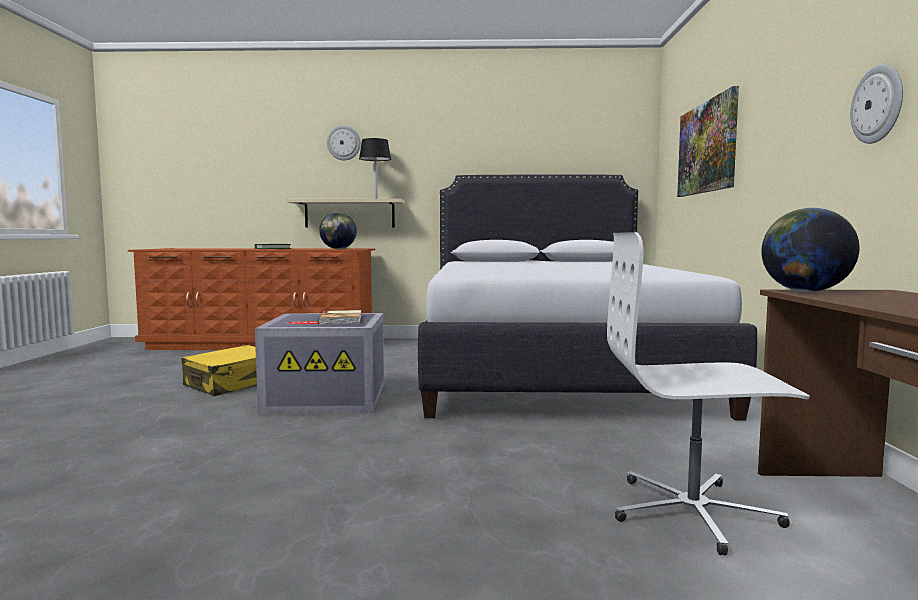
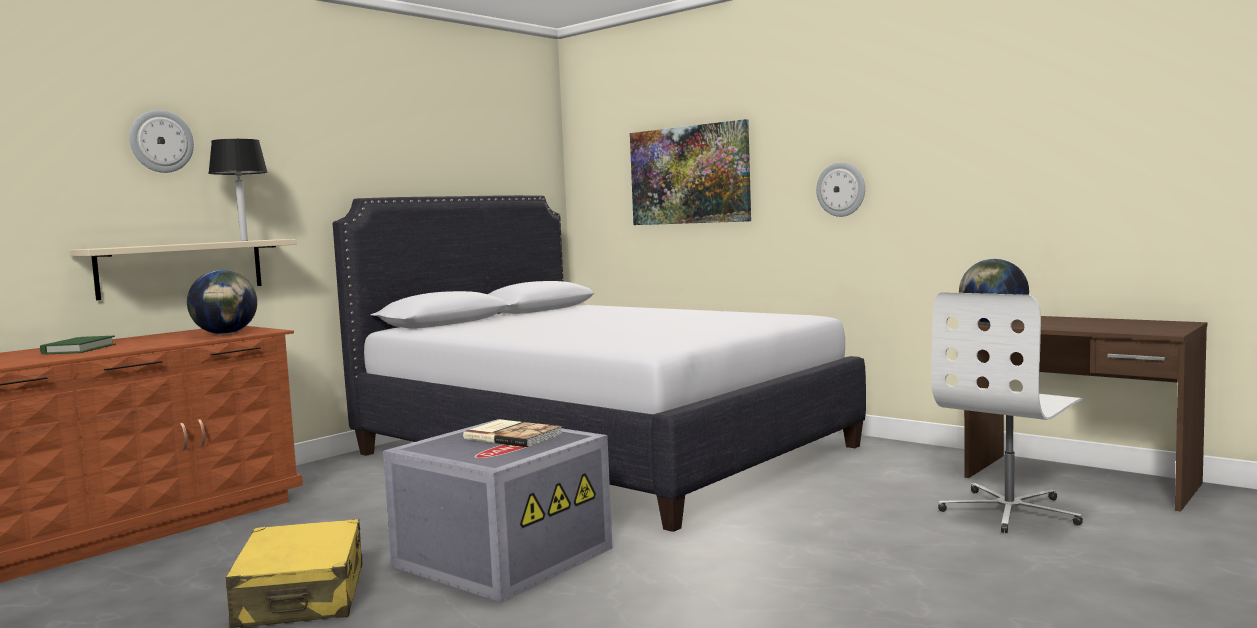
camera: 50 degrees left, 0 degrees up
(878, 104) = (961, 171): wall clock -> wall clock (841, 189)

